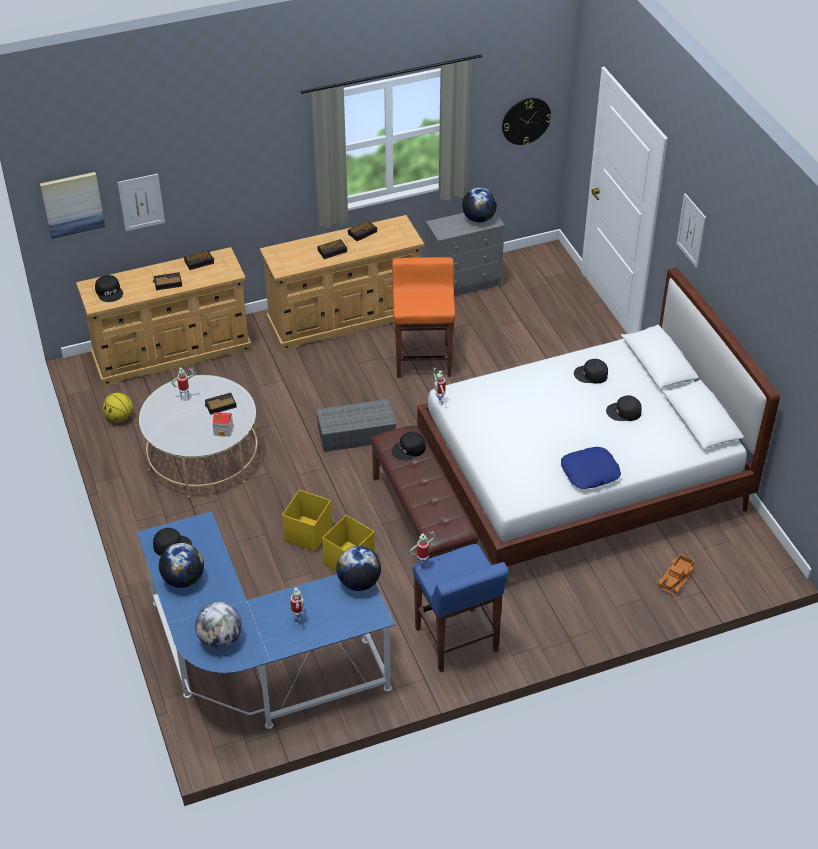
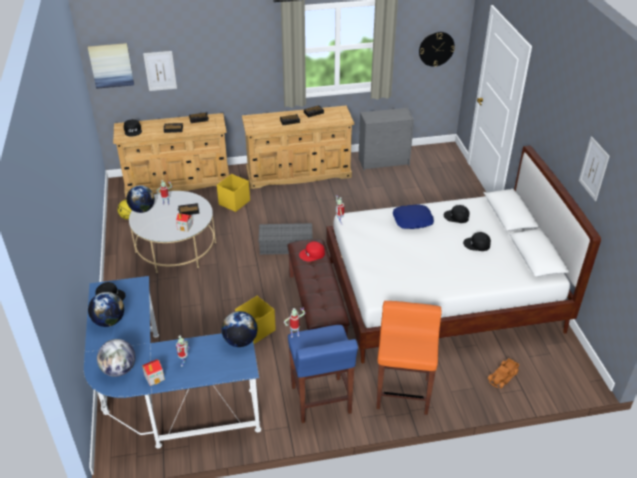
camera: 10 degrees right, 5 degrees down
(267, 642) = (154, 377): none -> toy house
(307, 534) = (231, 308): yellow storage box -> yellow storage box (234, 203)
(409, 449) = (312, 254): black cap -> red cap
(423, 359) = (345, 204): orange stool -> orange stool (403, 392)
(478, 219) = (397, 114): globe -> globe (142, 209)
(590, 473) = (442, 284): blue pillow -> blue pillow (412, 220)
(691, 230) = (543, 115): picture -> picture (594, 168)

